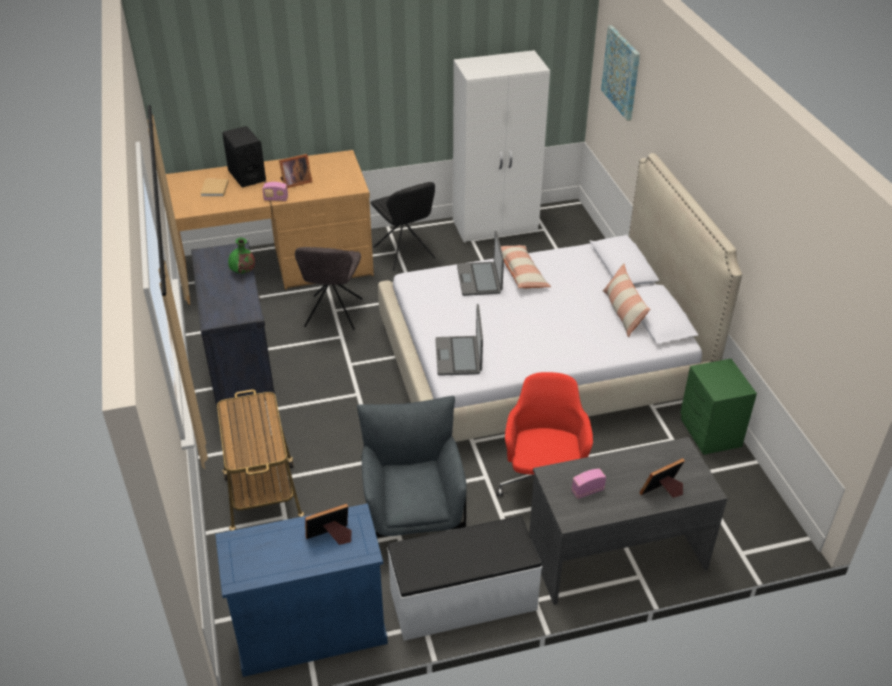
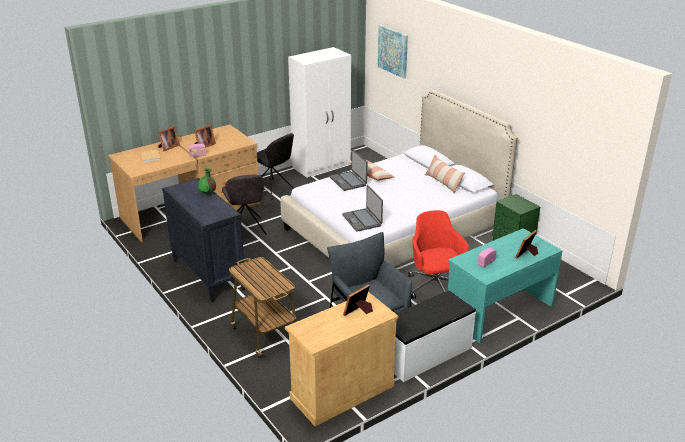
camera: 20 degrees left, 10 degrees down
(247, 176) = (168, 147): black speaker -> picture frame
(310, 630) = (342, 392): blue cabinet -> beige cabinet
(616, 554) = (498, 311): grey desk -> turquoise desk

